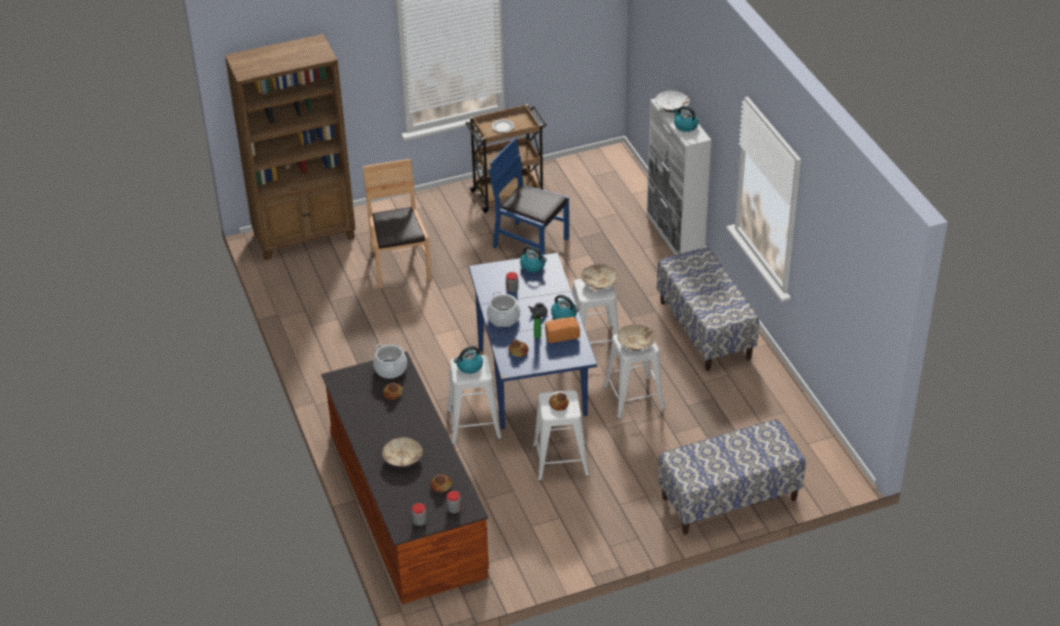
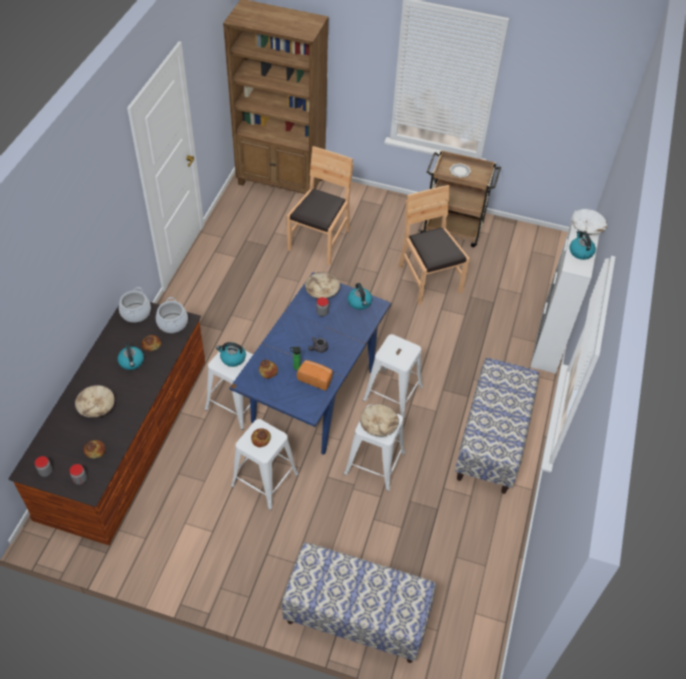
camera: 35 degrees right, 10 degrees up
(503, 318) = (289, 334): cooking pot -> cooking pot (136, 313)
(530, 244) = (429, 279): blue chair -> brown chair
(564, 315) = (337, 362): kettle -> kettle (132, 362)
(598, 283) = (406, 349): beige bowl -> beige bowl (322, 291)

